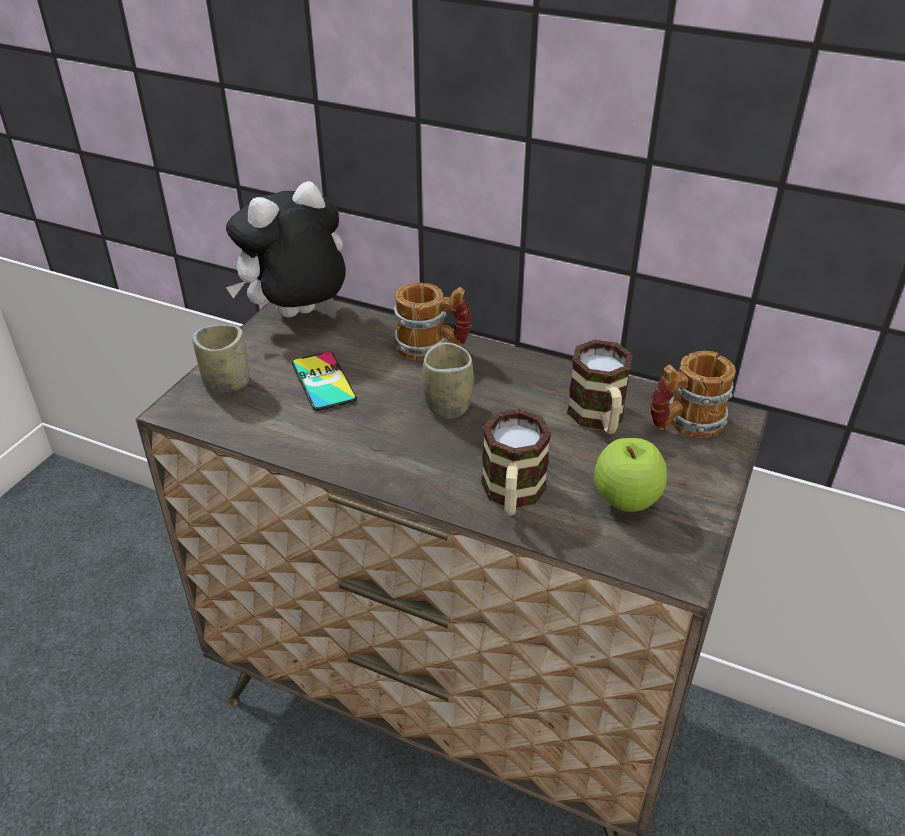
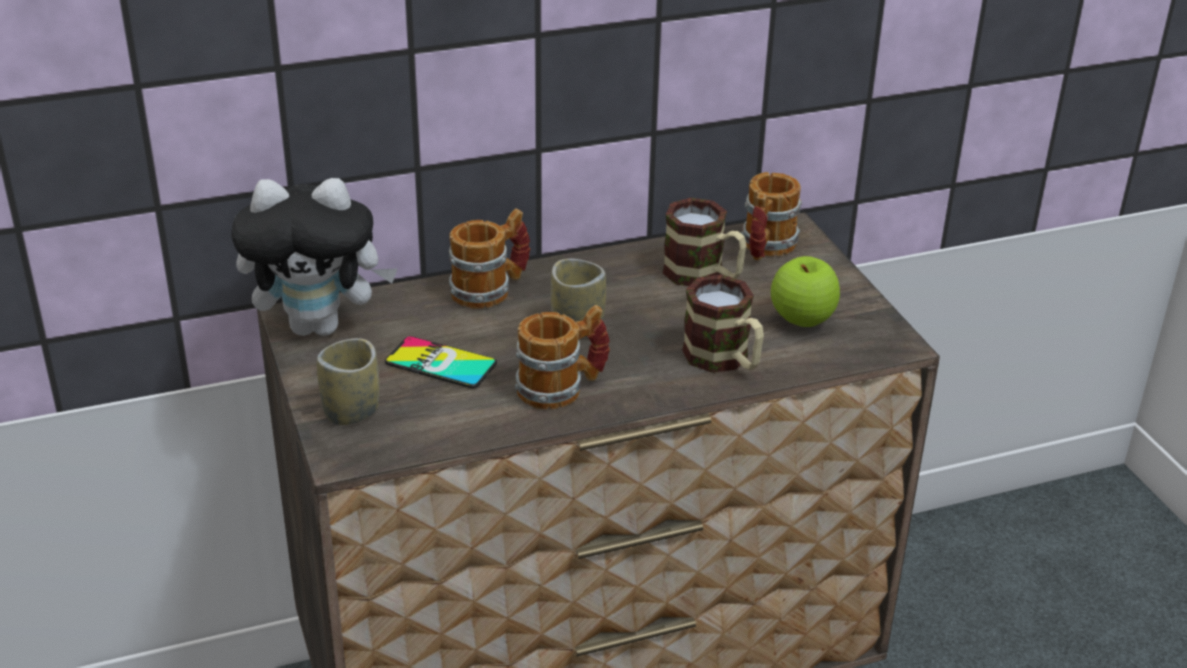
camera: 45 degrees left, 5 degrees down
(297, 317) = (319, 326): plush toy -> plush toy turned 105 degrees counterclockwise
(368, 445) = (562, 388): none -> mug

